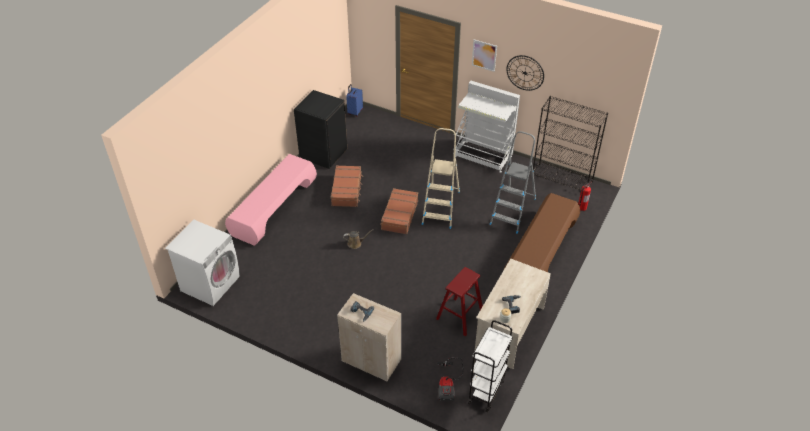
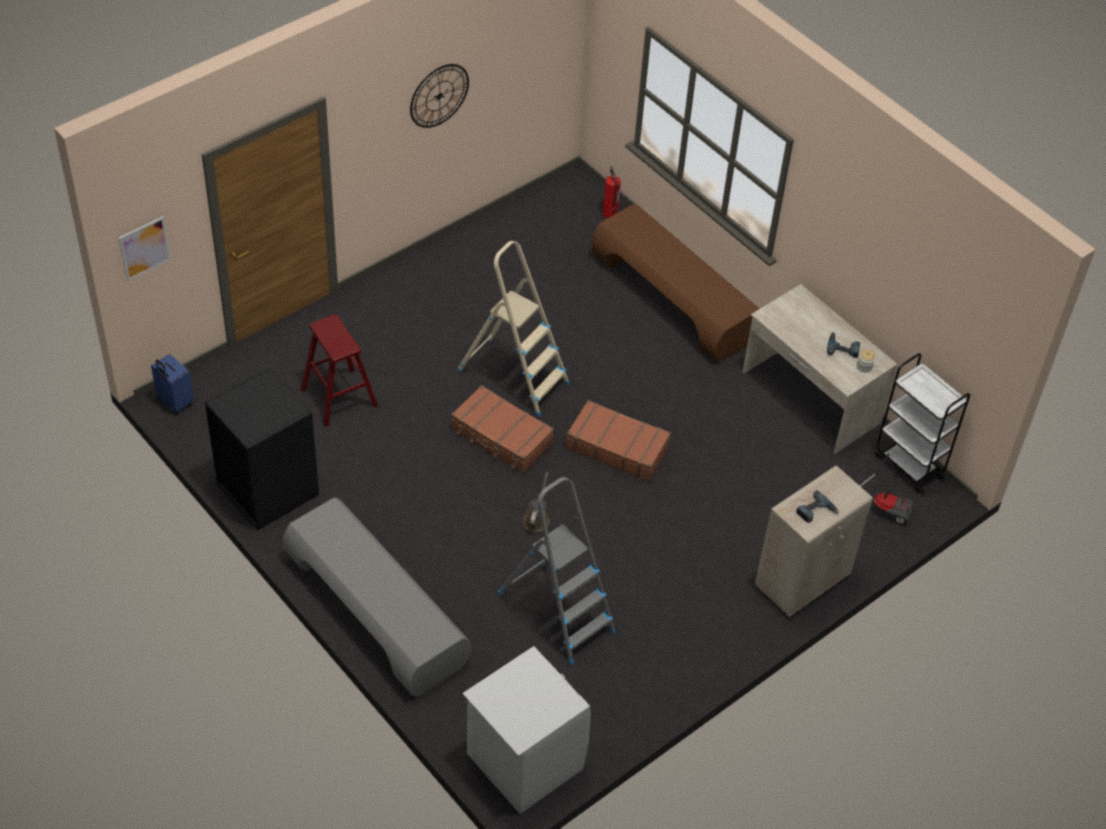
camera: 70 degrees left, 5 degrees up
(273, 207) = (375, 610): pink bench -> grey bench
(347, 190) = (394, 487): brown suitcase -> brown suitcase (617, 447)
(460, 316) = (760, 443): red stool -> red stool (339, 397)
(482, 157) = (422, 278): white shoe rack -> none
(484, 55) = (371, 119): picture -> picture (144, 248)
(513, 211) = (573, 293): grey step ladder -> grey step ladder (557, 612)
(562, 179) = (534, 206): black bookcase -> none

